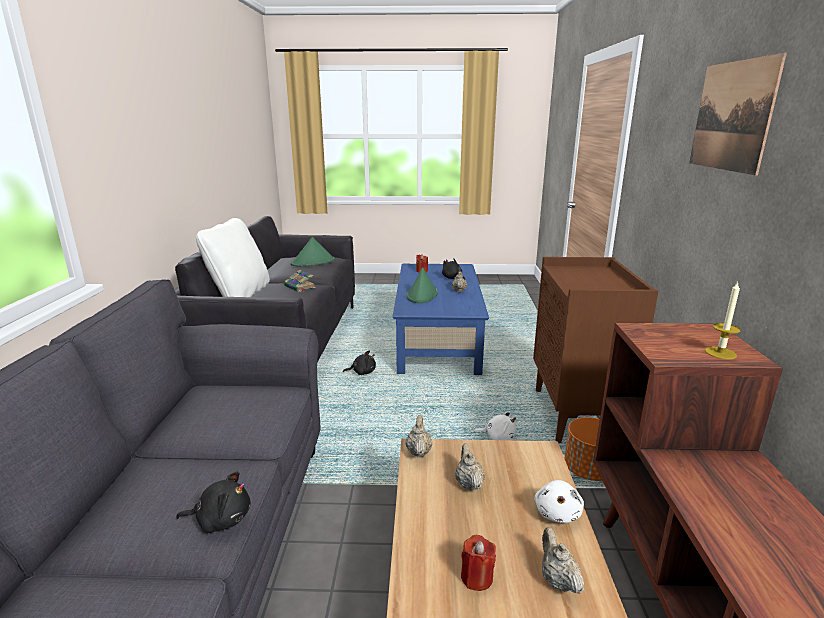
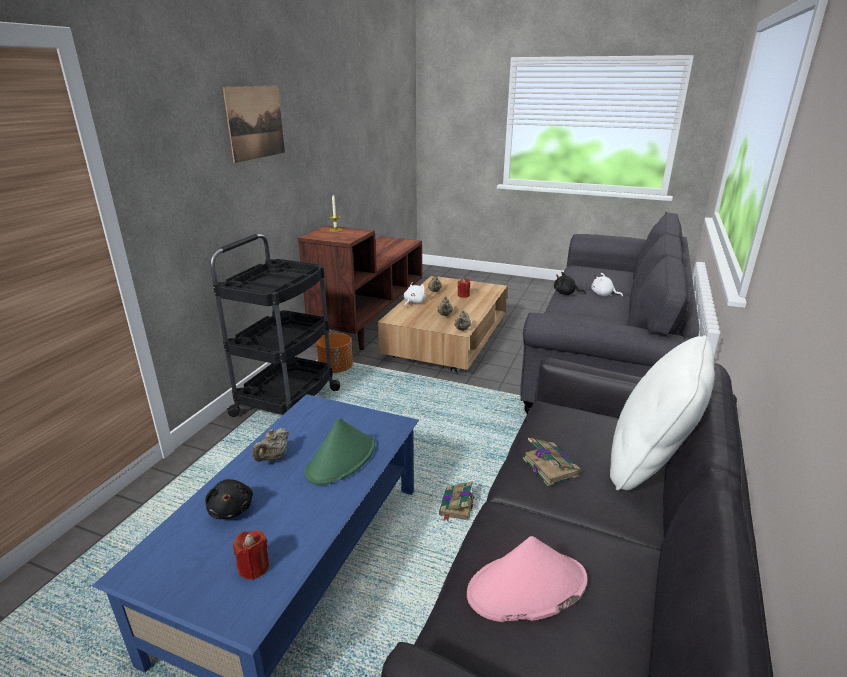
camera: 160 degrees left, 5 degrees up
(313, 262) = (526, 588): green hat -> pink hat
(362, 372) = (456, 507): black plush toy -> book
(498, 436) = (370, 399): white plush toy -> white plush toy (603, 295)
(575, 415) = (287, 402): brown cabinet -> black cart

